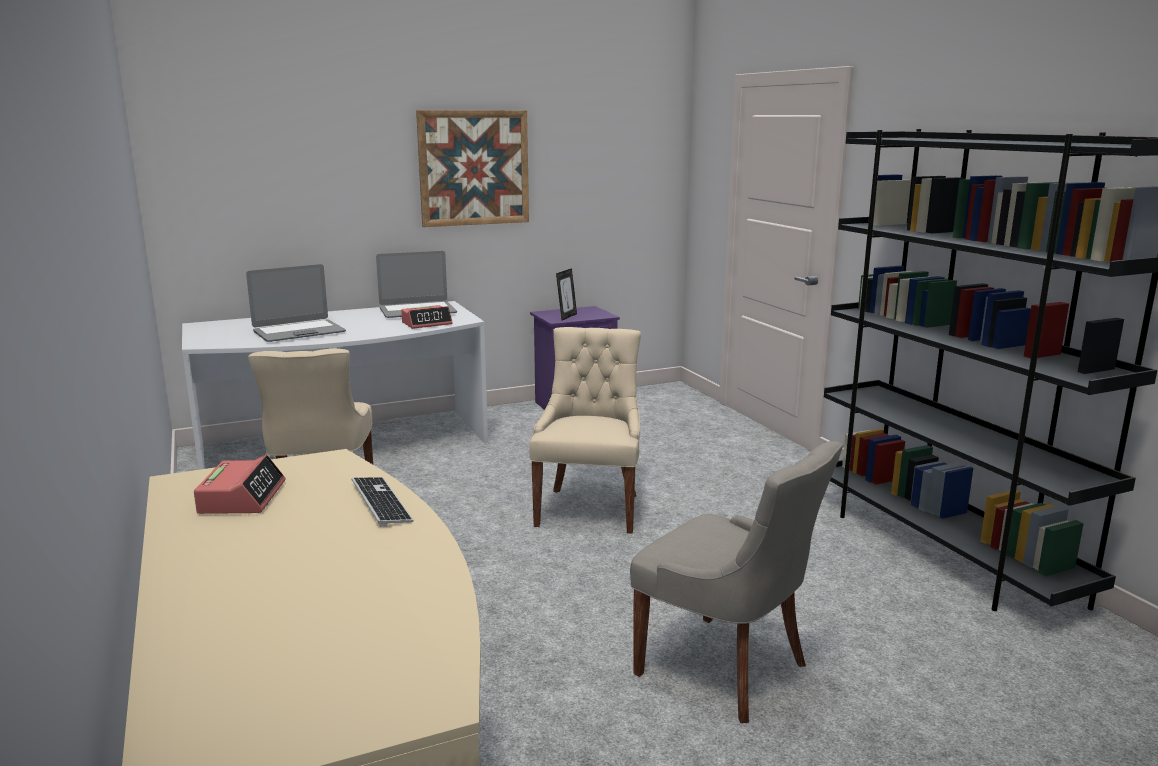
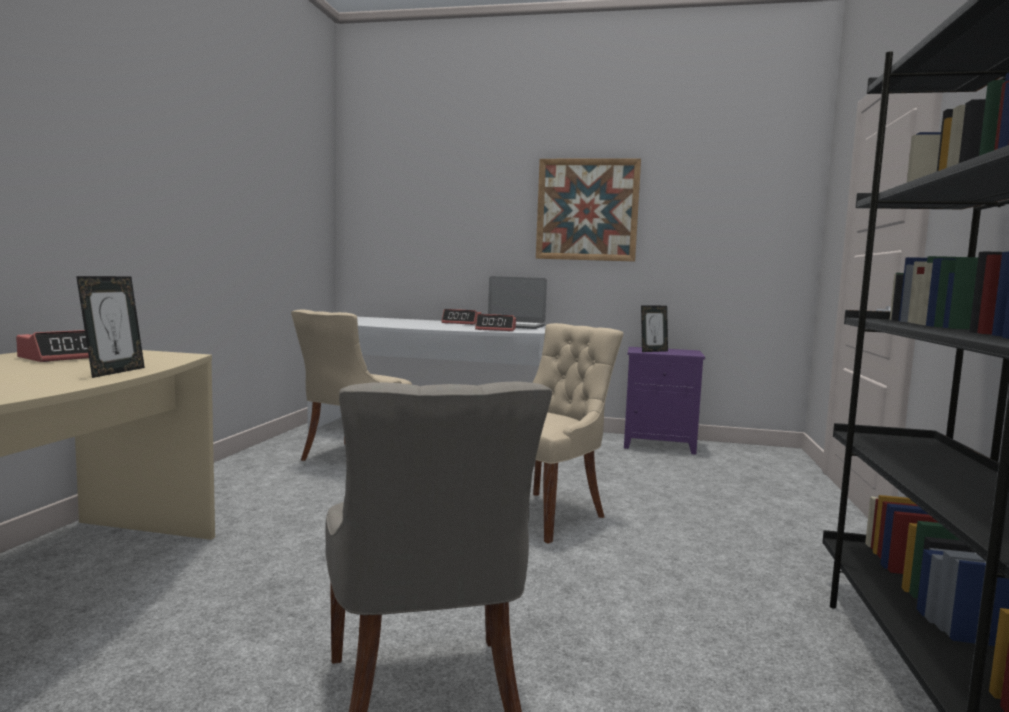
camera: 35 degrees right, 10 degrees down
(299, 332) = (397, 323): laptop -> none
(356, 315) = (461, 323): none -> alarm clock
(381, 502) = (114, 372): keyboard -> picture frame

